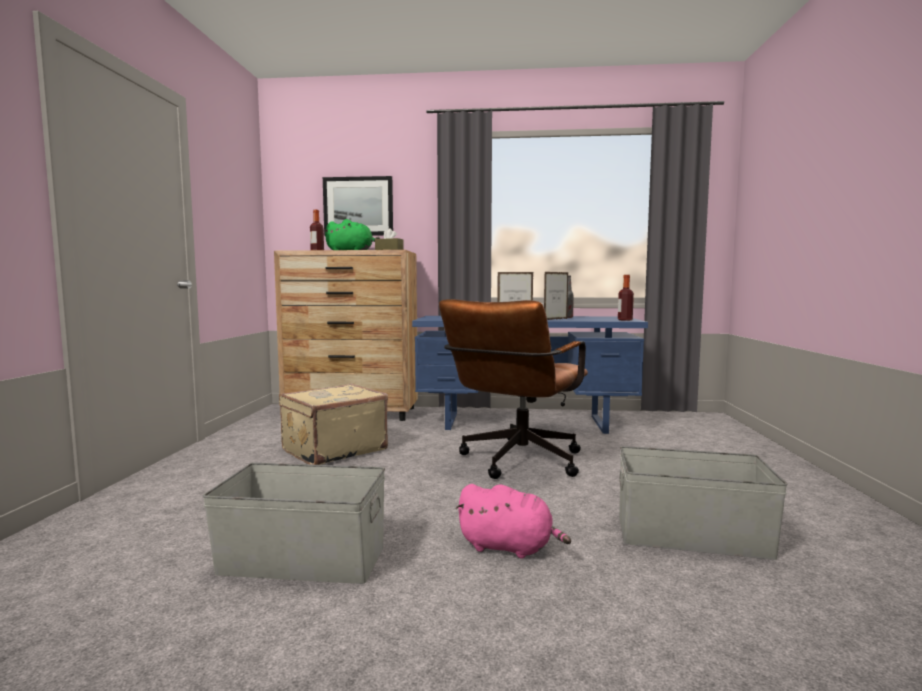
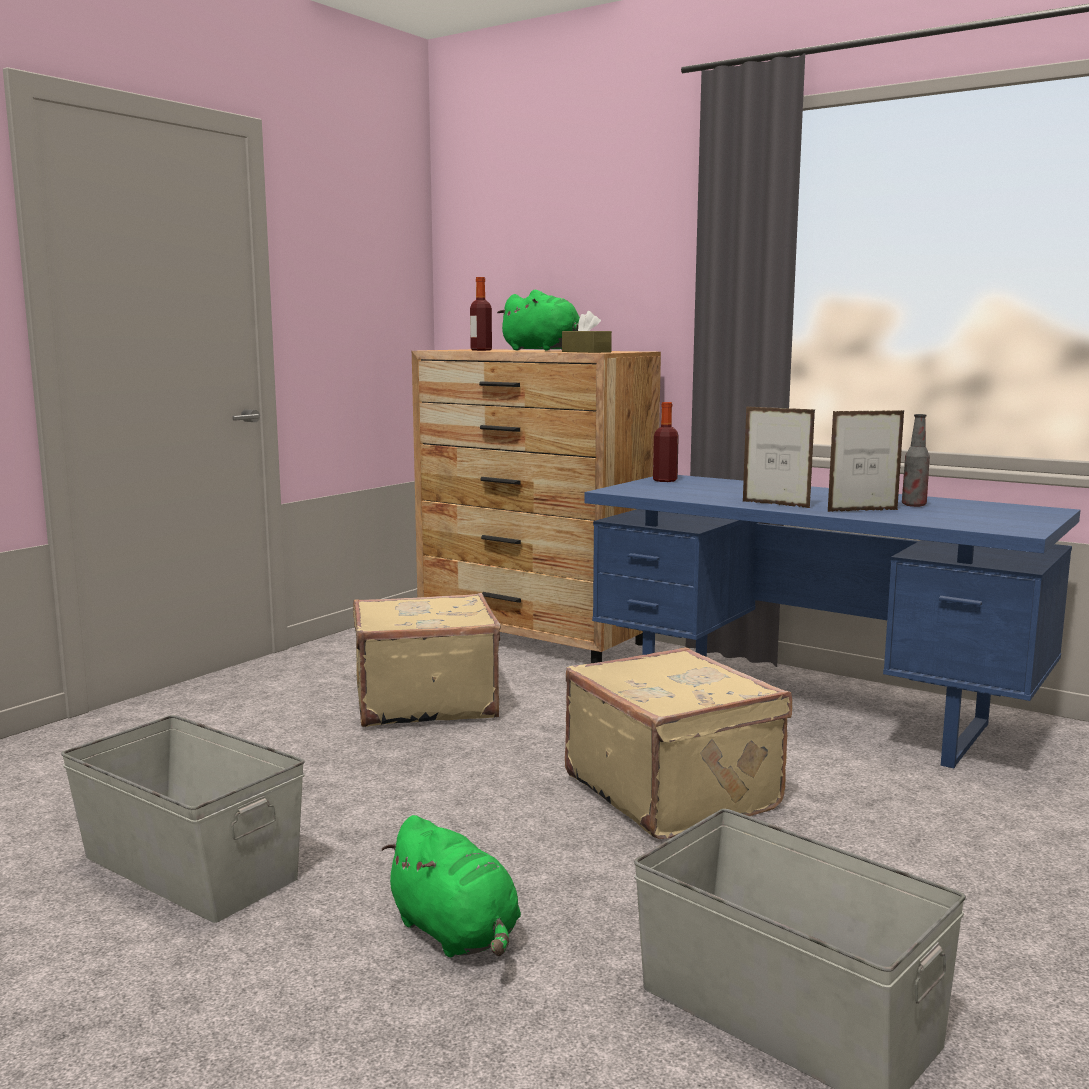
camera: 30 degrees right, 5 degrees up
(358, 206) = (571, 261): picture -> none
(509, 547) = (456, 934): pink plush toy -> green plush toy
(516, 463) = (674, 791): brown office chair -> beige suitcase
(625, 320) = (1012, 527): bottle -> bottle (665, 480)

